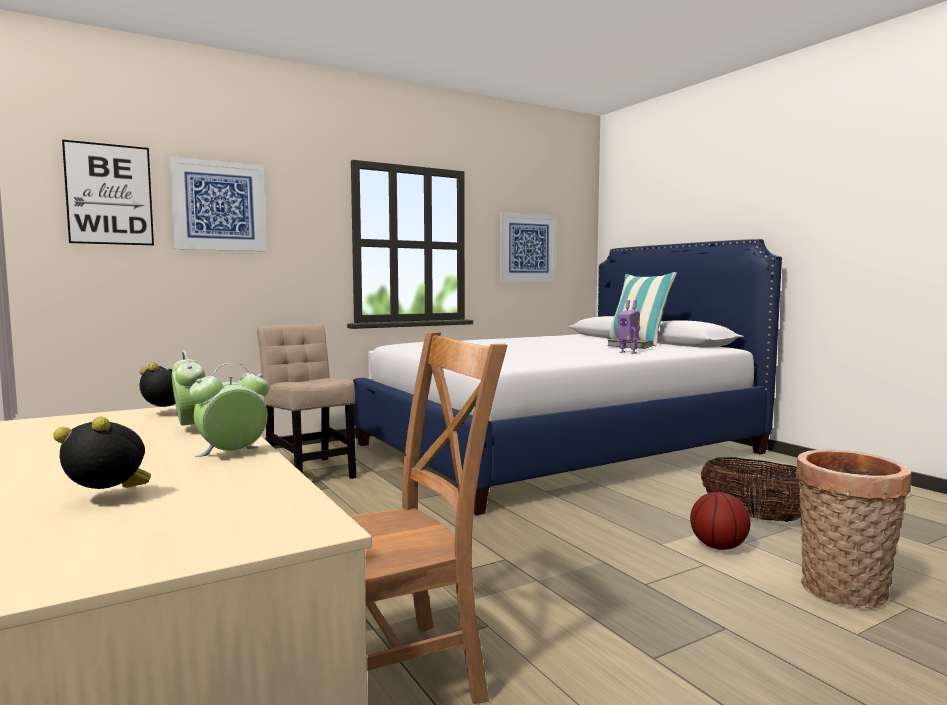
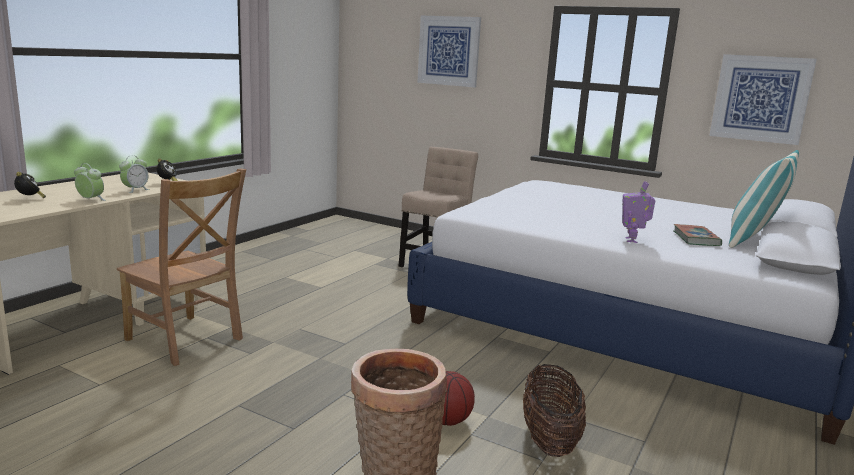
camera: 60 degrees right, 10 degrees up
(109, 194) = (388, 44): picture -> none

